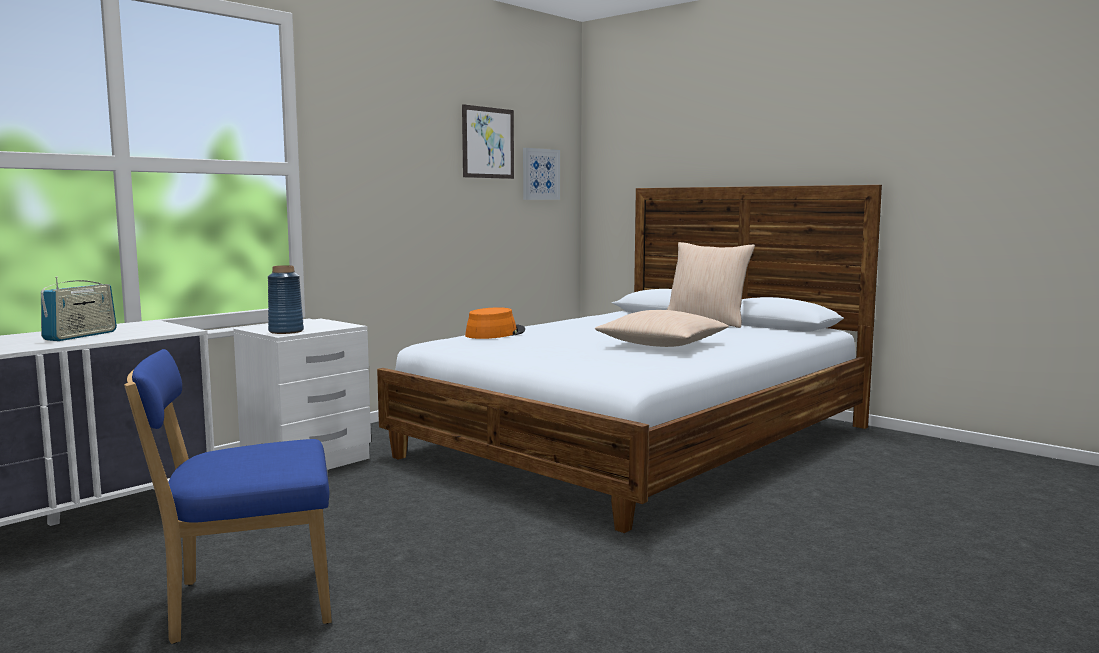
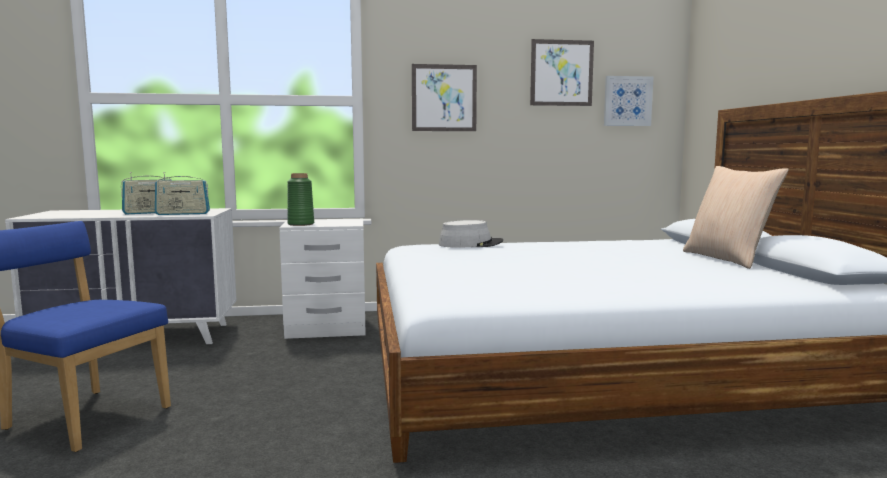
camera: 40 degrees right, 0 degrees up
(144, 332) = (183, 214): none -> radio
(286, 331) = (300, 224): blue vase -> green vase
(384, 167) = (444, 98): none -> picture
(495, 333) = (470, 244): orange hat -> grey hat
(662, 344) = (590, 273): beige pillow -> none

